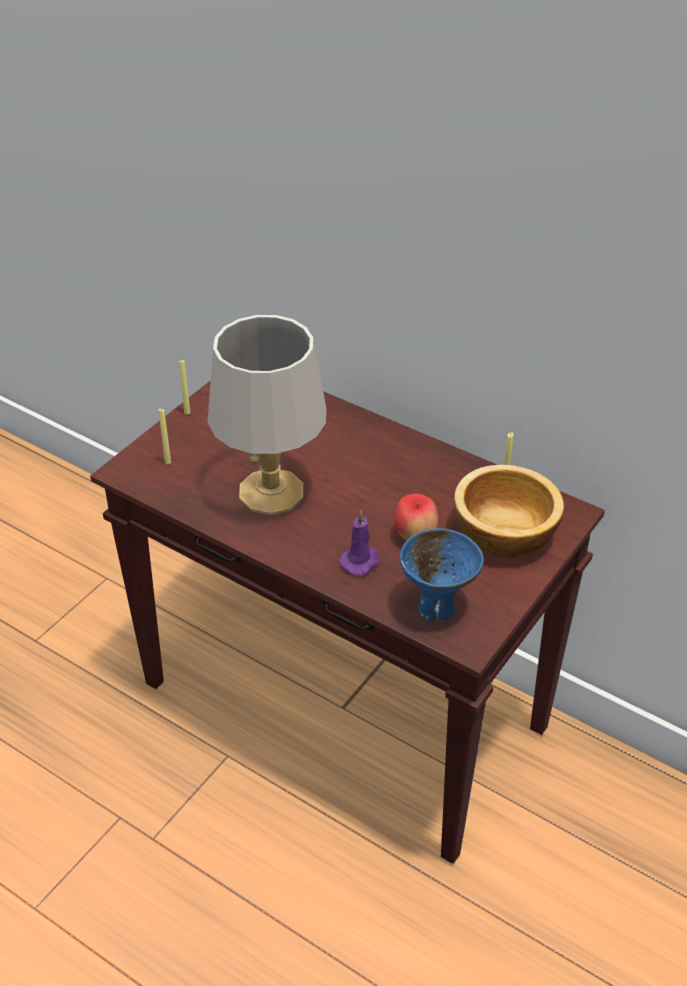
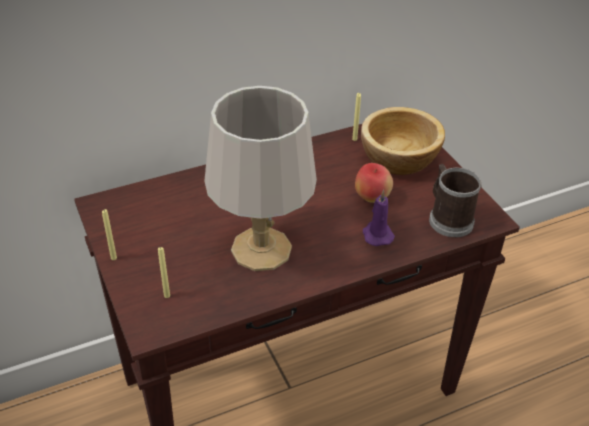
camera: 60 degrees left, 0 degrees up
(437, 607) = (448, 218): blue bowl -> mug

